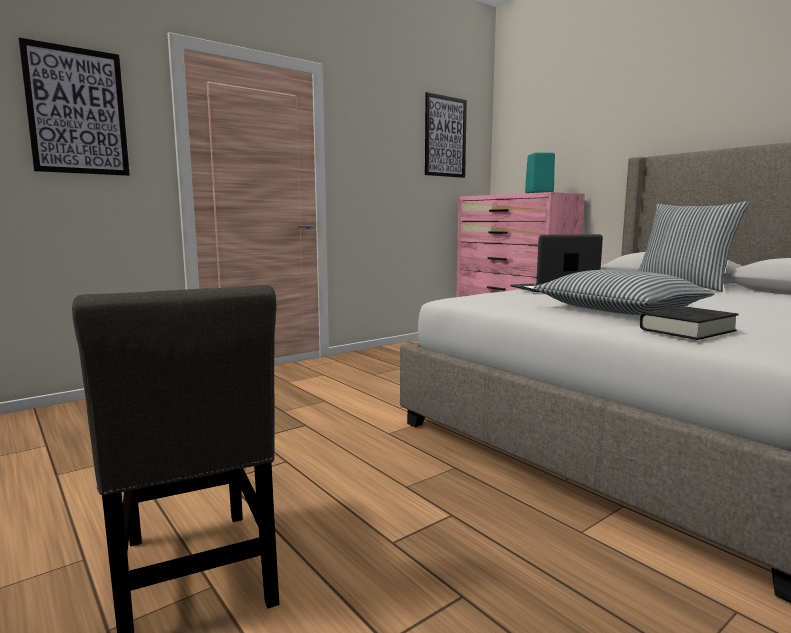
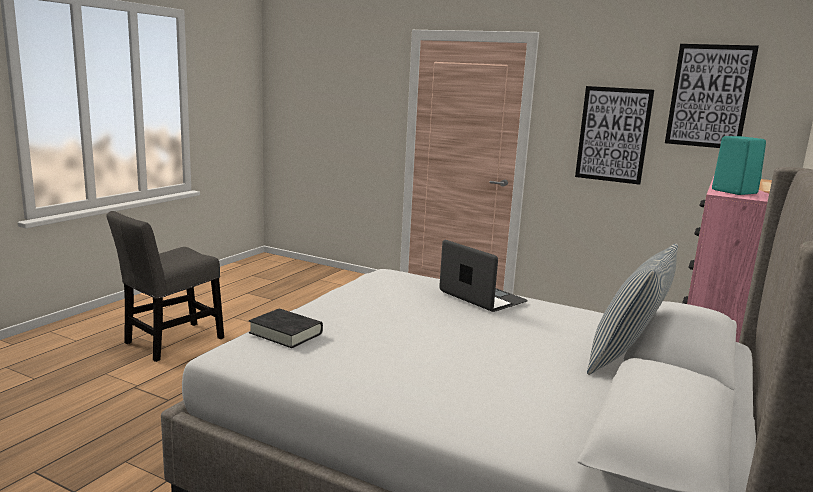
camera: 65 degrees right, 5 degrees up
(77, 111) = (356, 90): picture -> picture (613, 135)
(619, 310) = (376, 319): pillow -> none

